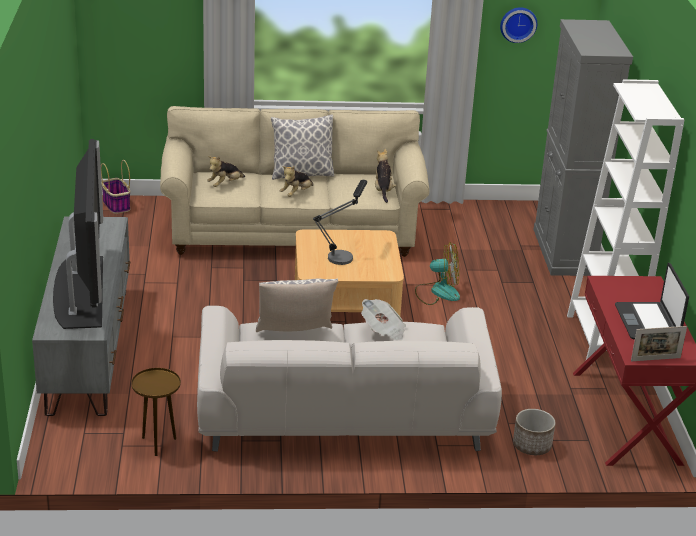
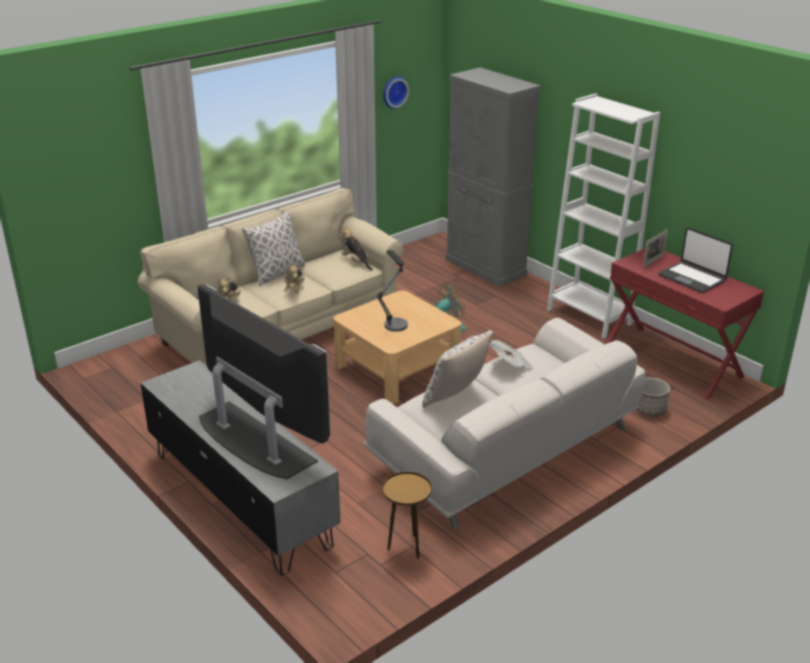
camera: 35 degrees left, 0 degrees up
(116, 205) = (99, 366): basket -> none
(655, 359) = (734, 300): picture frame -> picture frame (653, 261)

